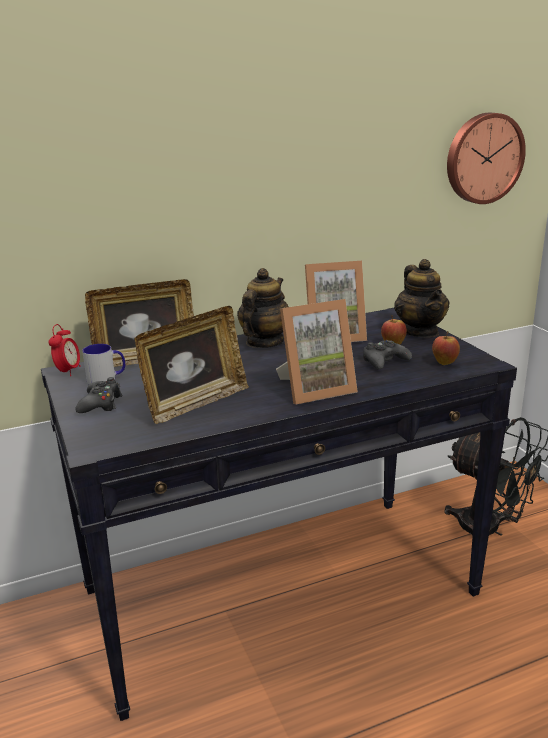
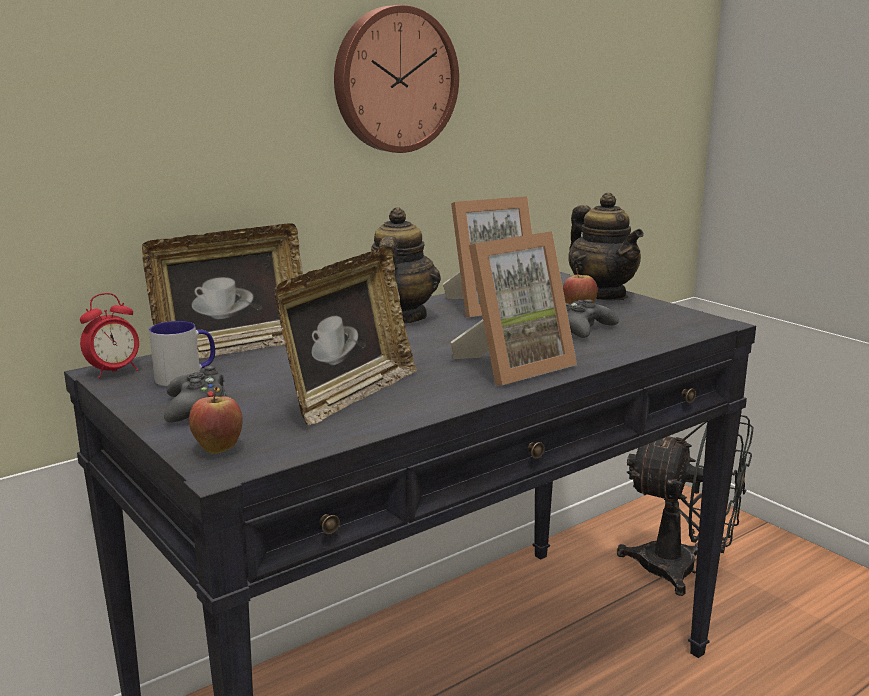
camera: 15 degrees left, 5 degrees down
(68, 371) = (115, 372): alarm clock -> alarm clock turned 60 degrees clockwise
(444, 363) = (662, 326): apple -> apple (218, 449)
(483, 158) = (641, 73): wall clock -> wall clock (393, 80)

